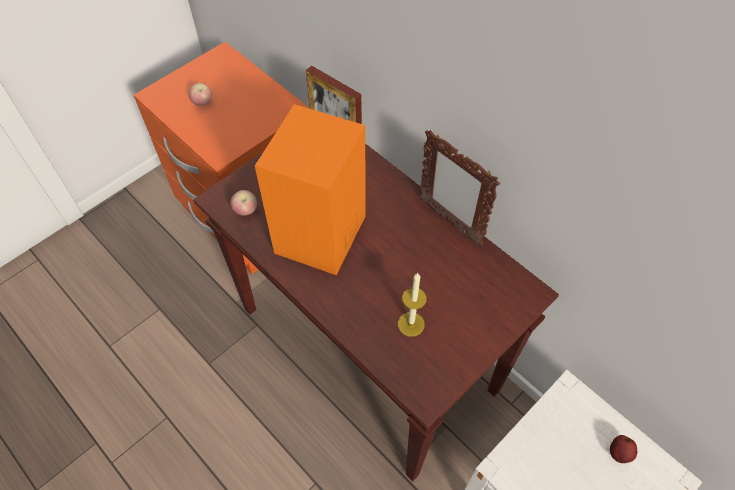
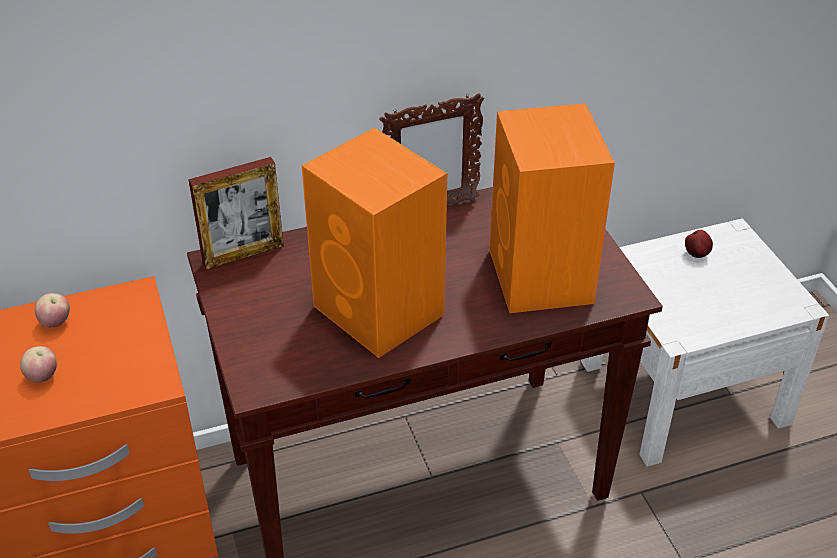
camera: 65 degrees left, 15 degrees down
(246, 211) = (295, 366): apple -> apple (56, 323)
(411, 324) = (541, 278): candle -> orange speaker

